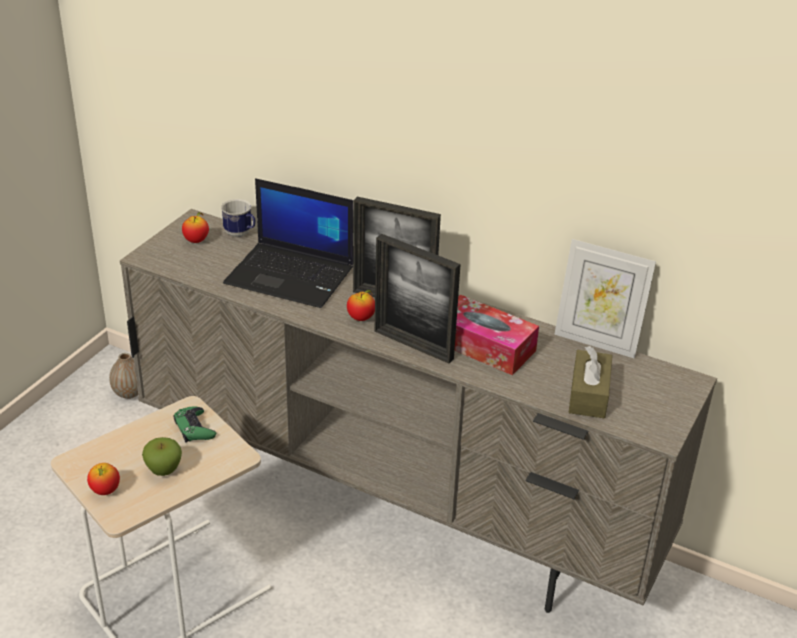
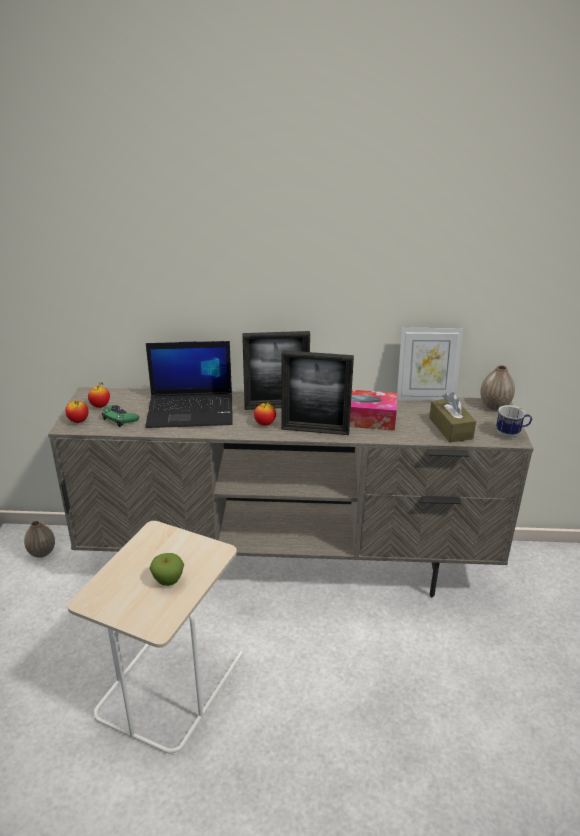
camera: 25 degrees left, 5 degrees down
(105, 491) = (131, 613): apple -> apple (78, 421)
(194, 428) = (169, 543): green game controller -> green game controller (120, 419)
(241, 234) = (131, 394): mug -> mug (511, 434)
(682, 382) = (494, 406): none -> vase

